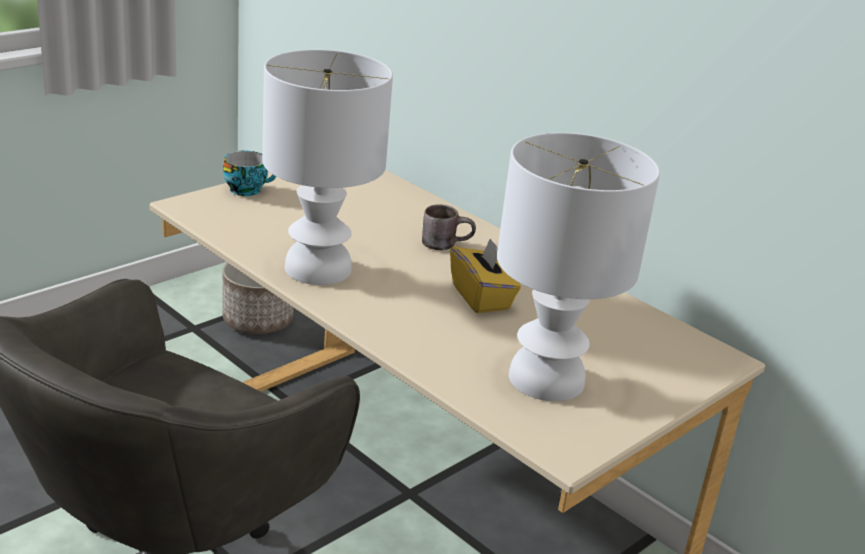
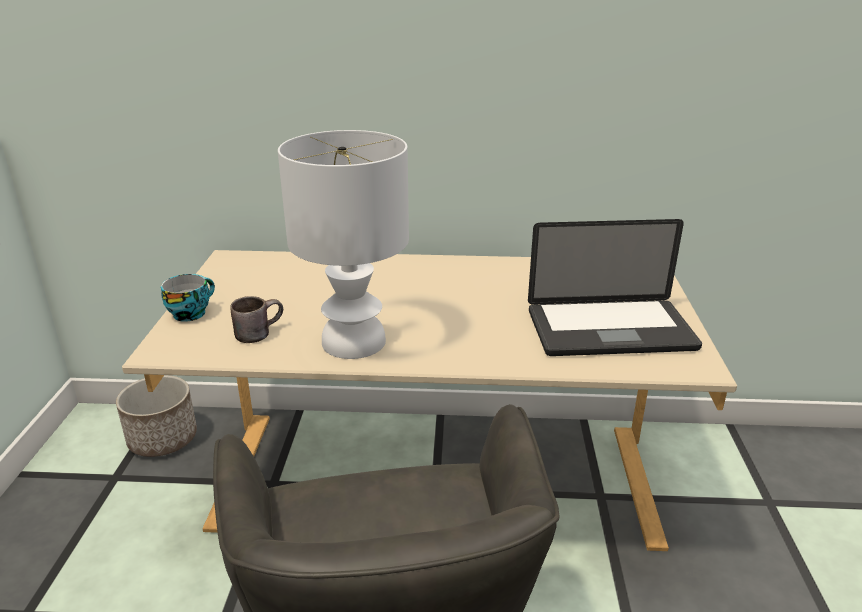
camera: 40 degrees left, 0 degrees up
(445, 243) = (398, 280): brown mug -> brown mug (257, 332)
(481, 297) = (483, 302): yellow tissue box -> none
(548, 379) = (610, 330): white table lamp -> laptop

